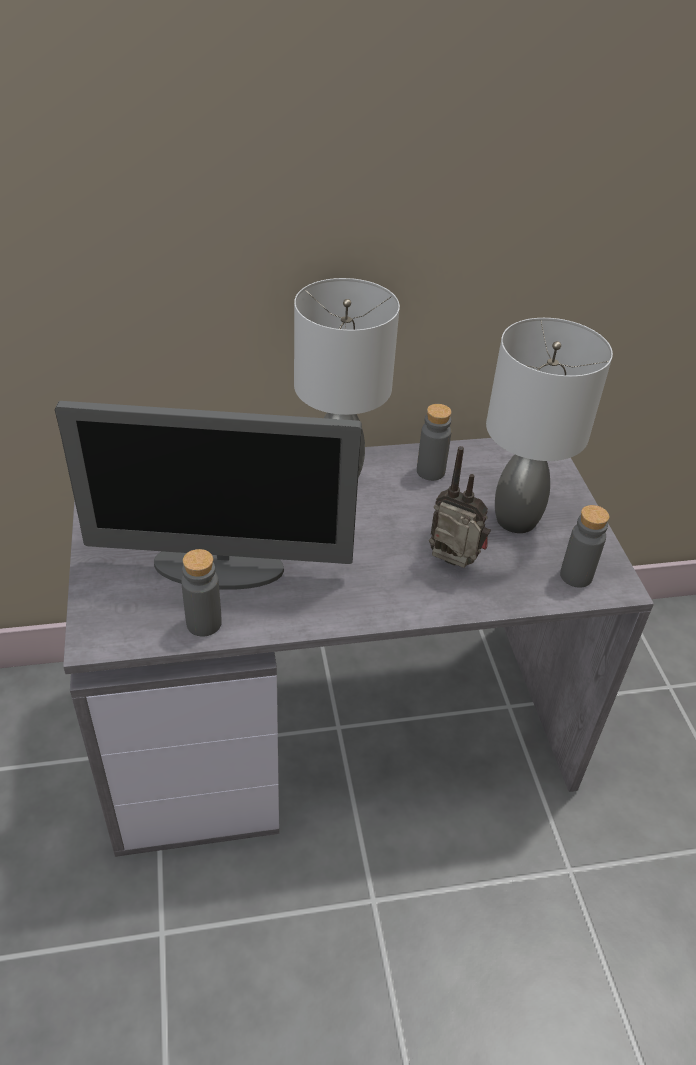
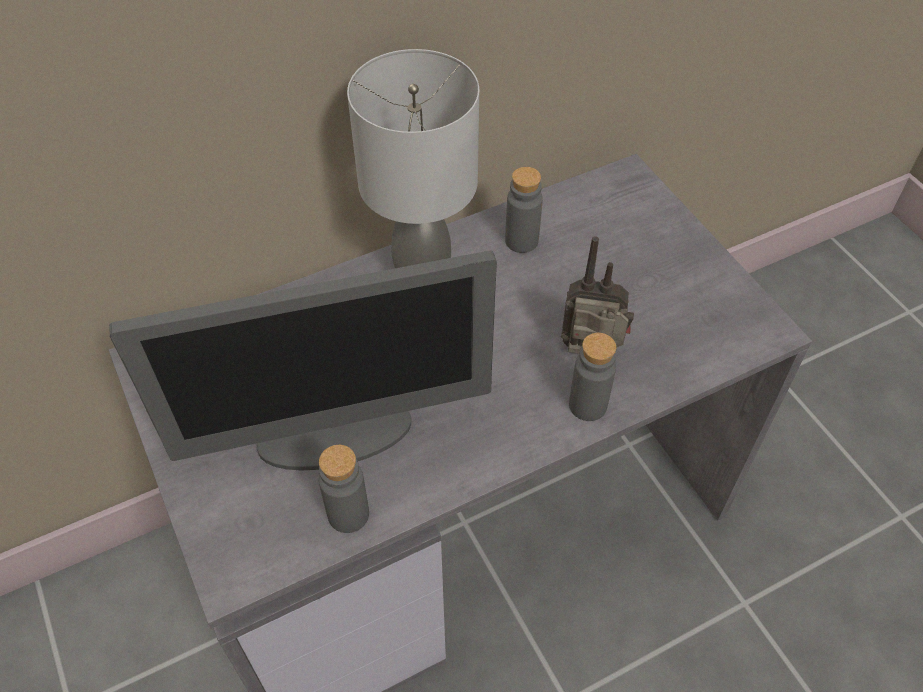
camera: 15 degrees left, 10 degrees up
(516, 518) = (635, 276): grey table lamp -> none
(576, 576) = (723, 330): grey bottle -> grey bottle (587, 405)

